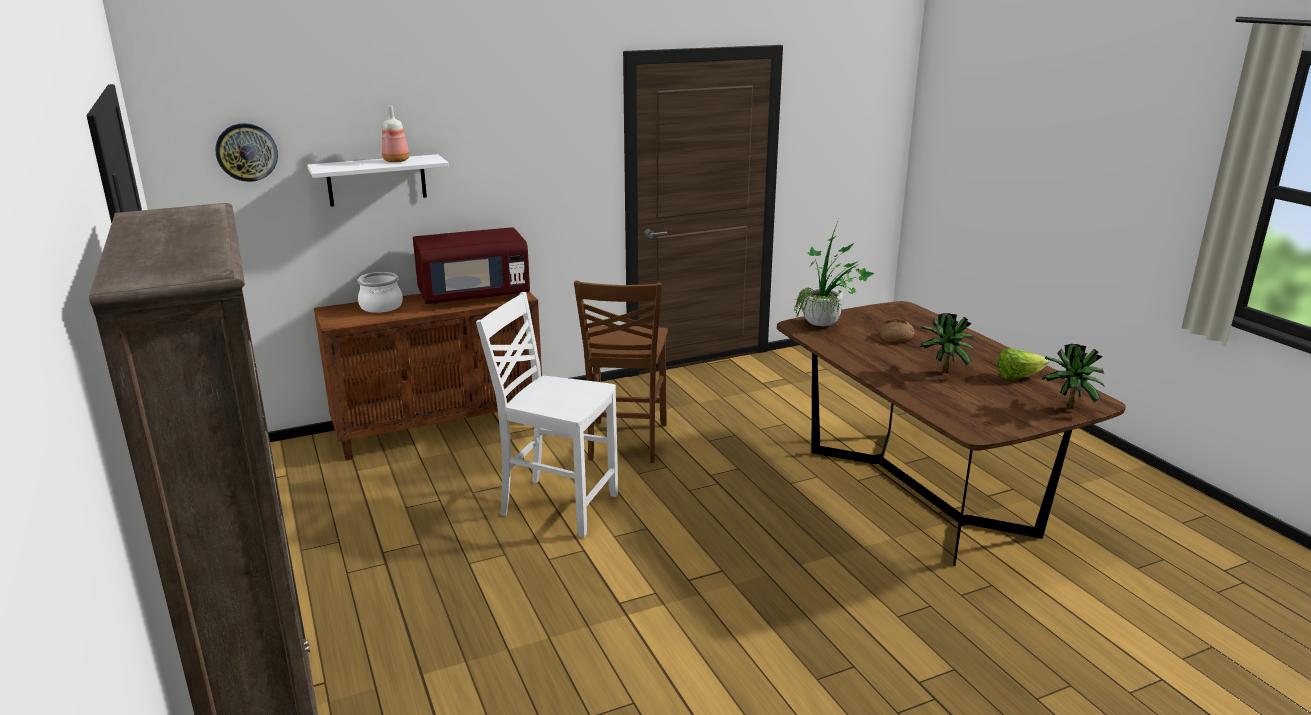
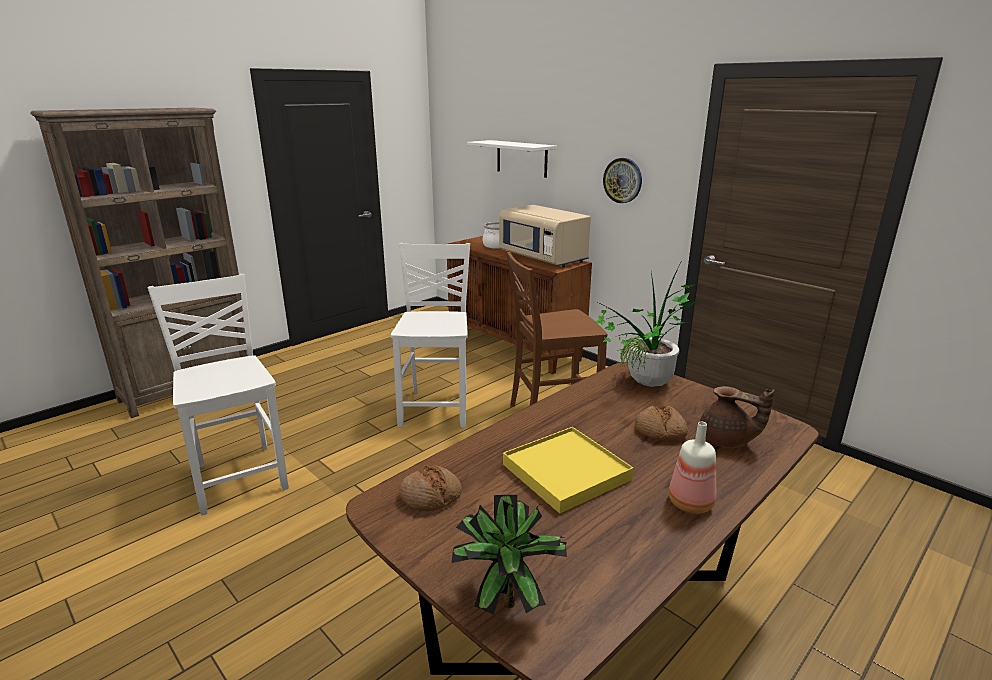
camera: 70 degrees right, 0 degrees up
(246, 152) = (466, 127): wall clock -> wall clock (623, 180)
(396, 160) = (521, 144): bottle -> bottle (691, 503)
(474, 295) = (543, 258): red microwave -> beige microwave
(619, 669) = (240, 476): none -> white chair
(914, 324) = (726, 441): none -> brown teapot
(942, 372) = (565, 472): potted plant -> yellow tray
(965, 415) = (430, 496): none -> bread
(1017, 377) = (601, 542): lettuce -> none

